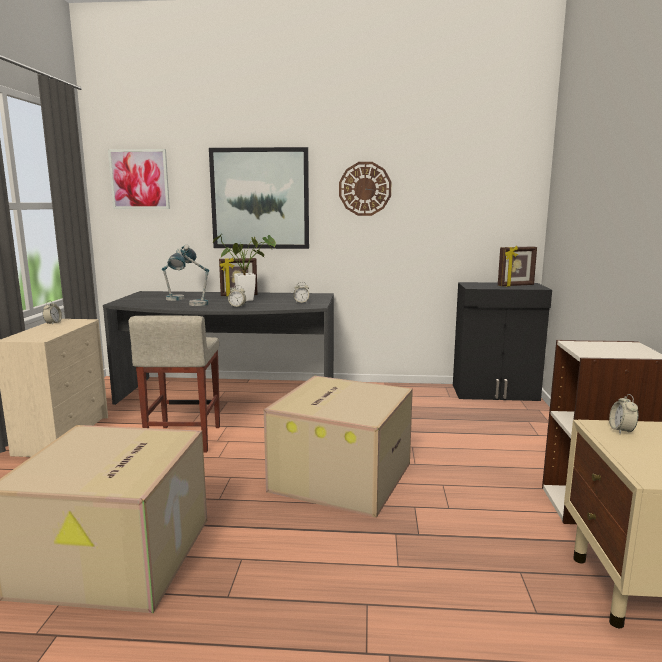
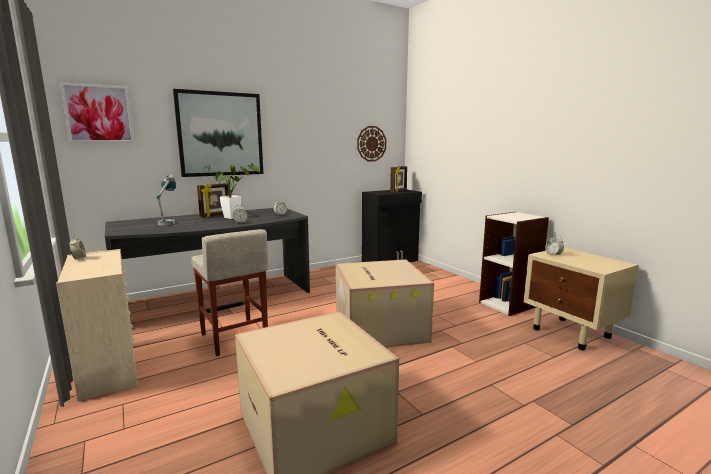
camera: 35 degrees left, 0 degrees up
(191, 305) = (198, 226): table lamp -> none
(365, 189) = (300, 128): wall clock -> wall clock (371, 143)

